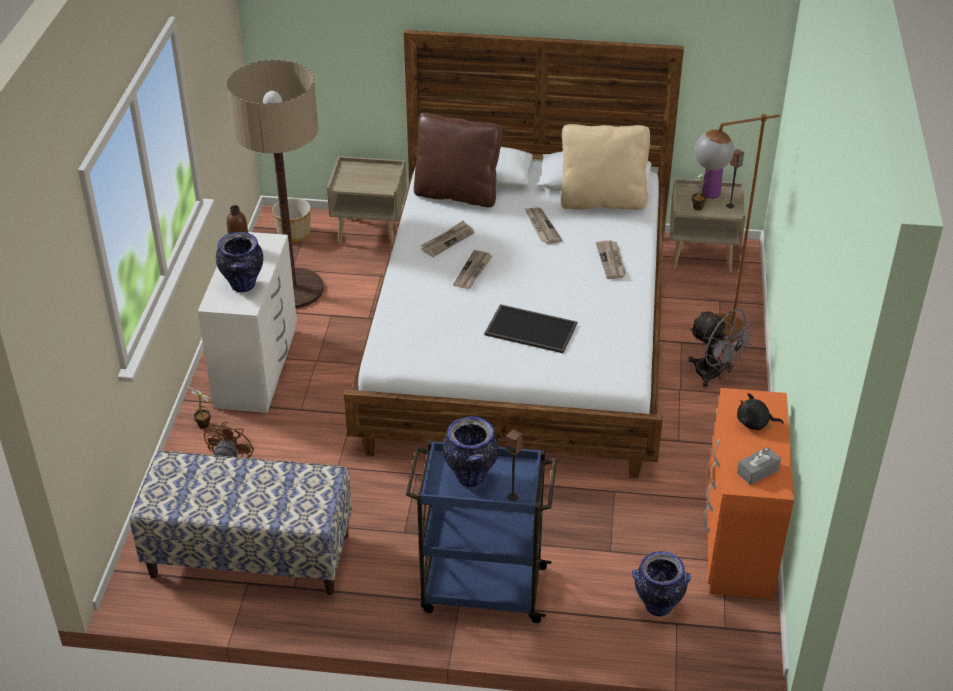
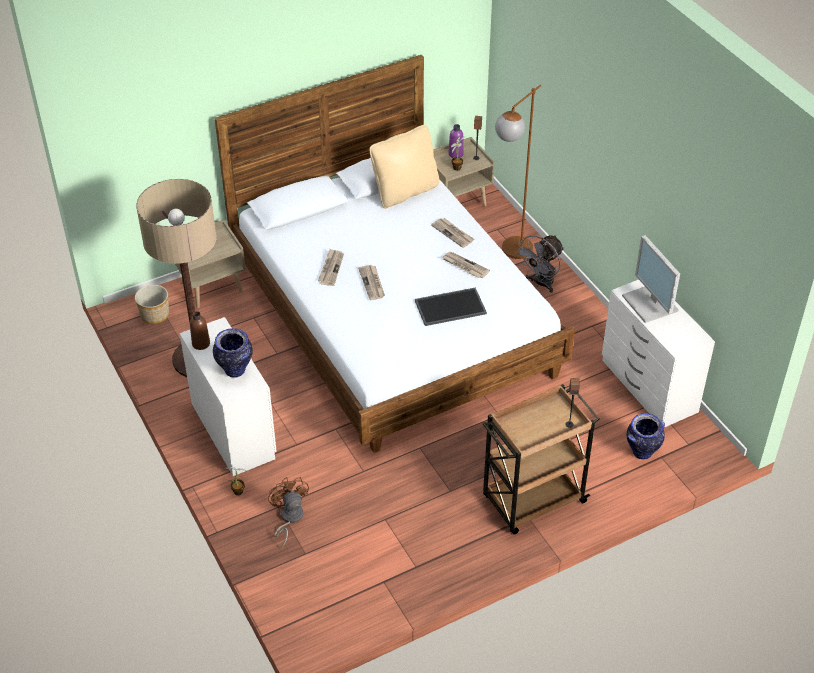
camera: 35 degrees left, 5 degrees up
(249, 556) = (366, 563): bench -> none
(457, 194) = (301, 230): brown pillow -> none
(470, 477) = (532, 425): vase -> none
(481, 589) = (532, 500): blue cart -> brown cart
(541, 227) = (383, 229): newspaper -> newspaper (464, 266)
(714, 375) = (540, 283): grey fan -> grey fan turned 120 degrees clockwise
(737, 541) = (648, 387): orange dresser -> white dresser
(755, 423) = (651, 304): black plush toy -> monitor
(757, 471) = (680, 334): grey tissue box -> none

